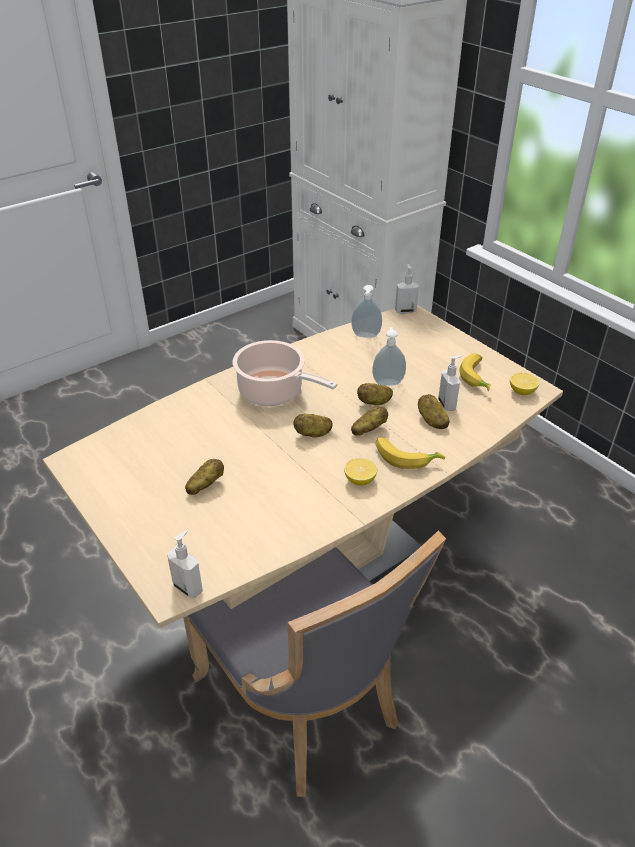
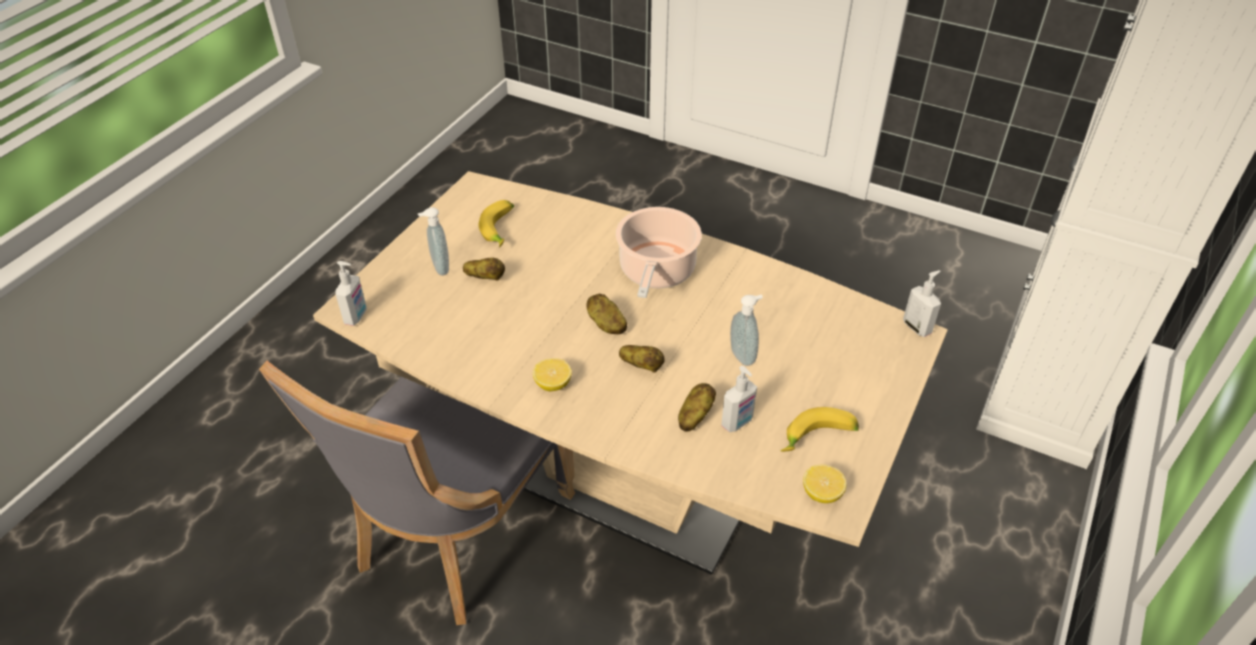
camera: 65 degrees right, 5 degrees up
(366, 336) = (825, 308): soap dispenser -> soap dispenser (439, 268)
(374, 402) = (695, 356): potato -> none
(406, 457) = (613, 411): banana -> banana (501, 230)

